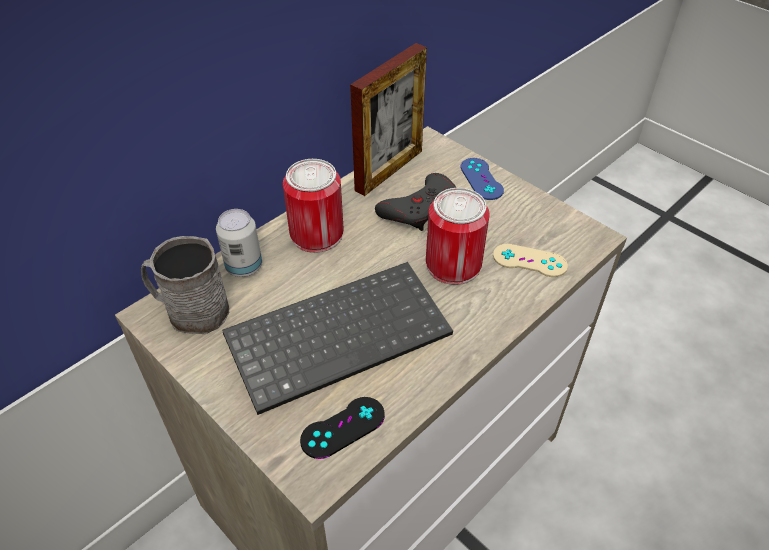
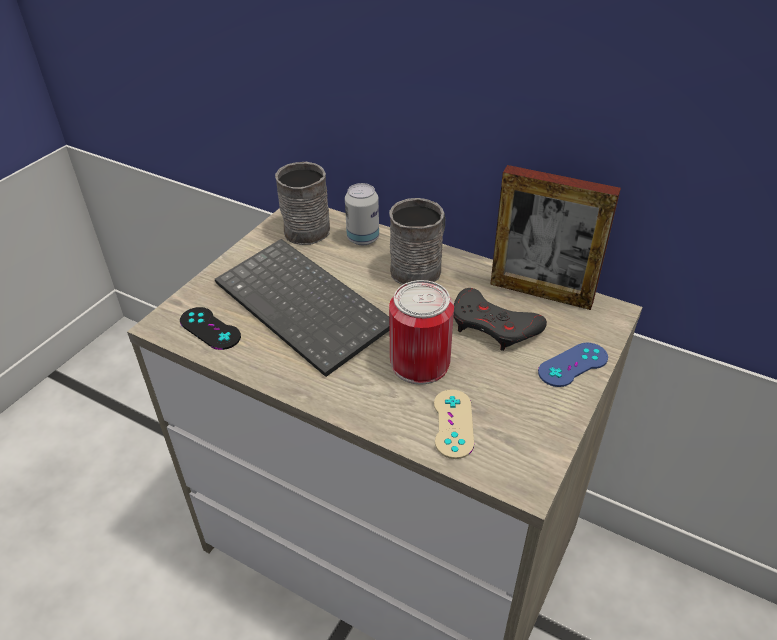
camera: 75 degrees right, 5 degrees down
(316, 234) = (420, 267): can -> grey mug

